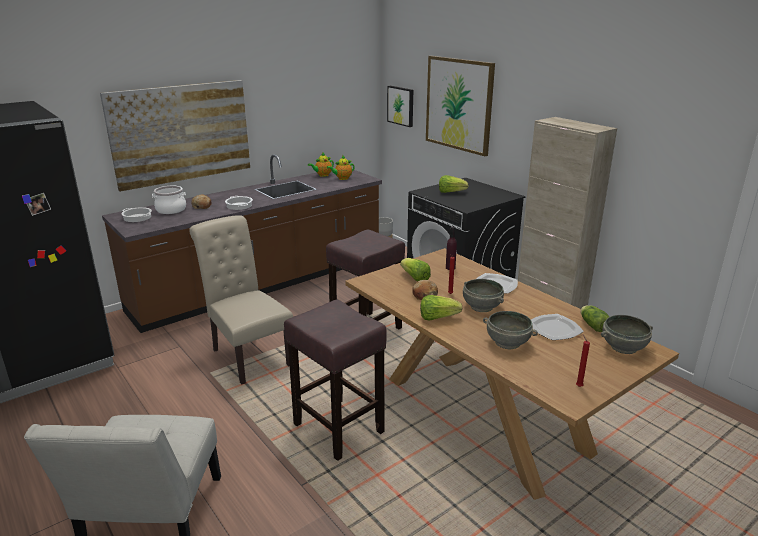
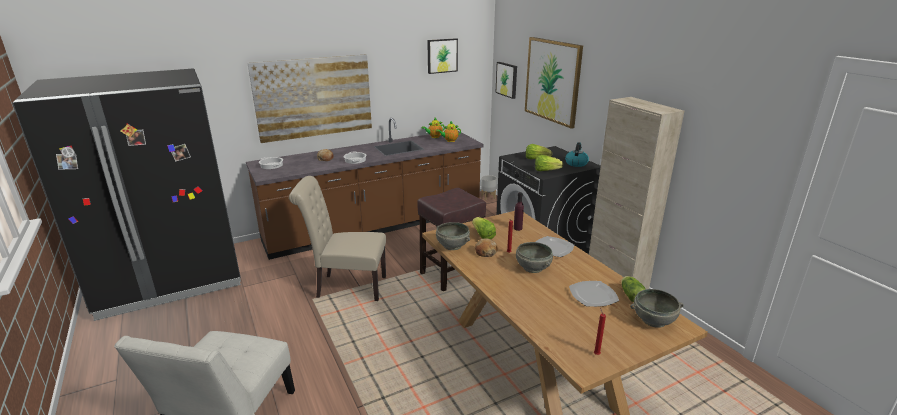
camera: 10 degrees right, 0 degrees up
(171, 210) = (300, 160): cooking pot -> none
(248, 355) = (347, 287): beige chair -> beige chair turned 60 degrees counterclockwise
(326, 80) = (442, 55): none -> picture
(337, 427) = (401, 359): brown stool -> none
(437, 317) = (489, 274): lettuce -> lettuce (546, 171)
(495, 194) = (576, 163): none -> kettle
(507, 343) = (544, 304): grey bowl -> grey bowl (452, 246)

